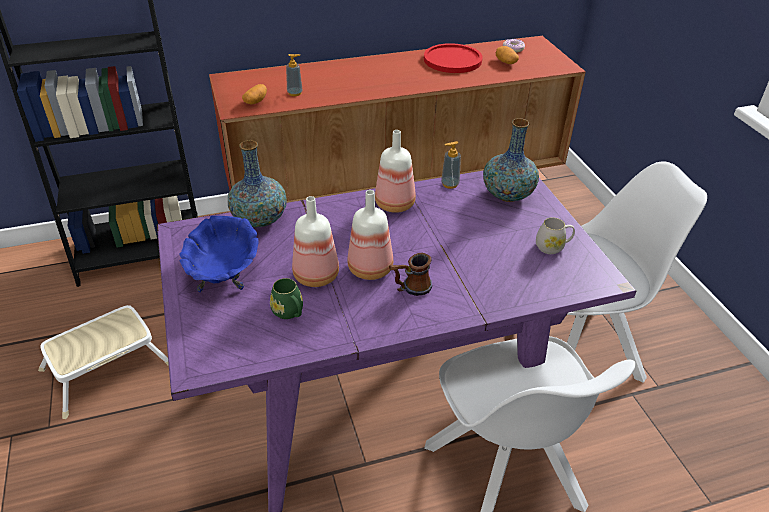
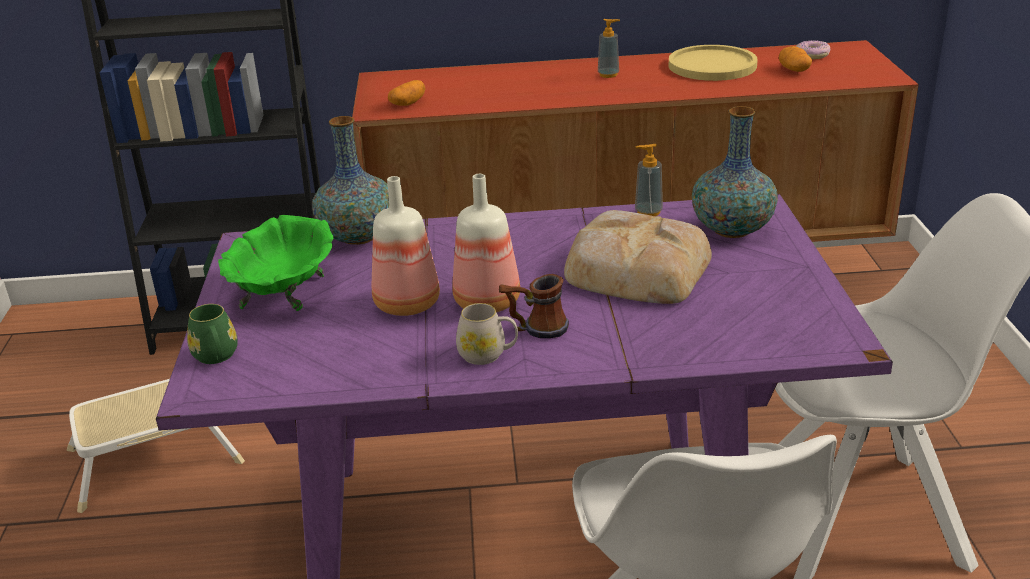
camera: 15 degrees right, 10 degrees down
(223, 273) = (283, 291): blue bowl -> green bowl
(289, 313) = (352, 343): green mug -> green mug (217, 357)
(295, 93) = (465, 96): soap dispenser -> soap dispenser (608, 75)
(395, 203) = (556, 230): bottle -> none
(452, 60) = (712, 65): red plate -> yellow plate
(457, 231) = (635, 268): none -> bread
(553, 247) = (777, 296): white mug -> white mug (488, 355)

